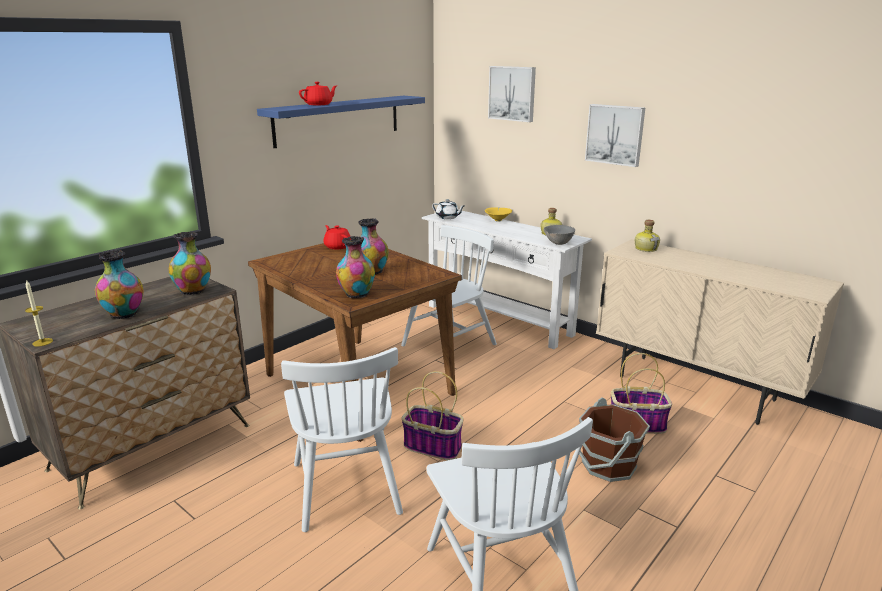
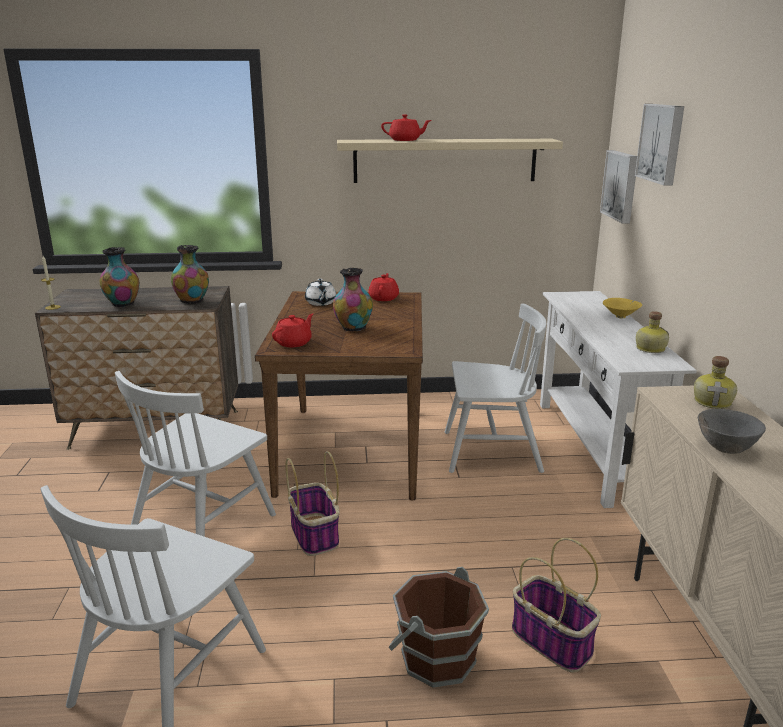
camera: 45 degrees right, 0 degrees up
(338, 120) = (445, 160): blue shelf -> beige shelf
(356, 294) = (294, 343): vase -> red teapot
(447, 217) = (569, 299): white teapot -> white teapot (320, 303)
(558, 243) = (630, 362): grey bowl -> grey bowl (725, 448)
(615, 134) = (740, 215): picture -> picture (621, 185)

